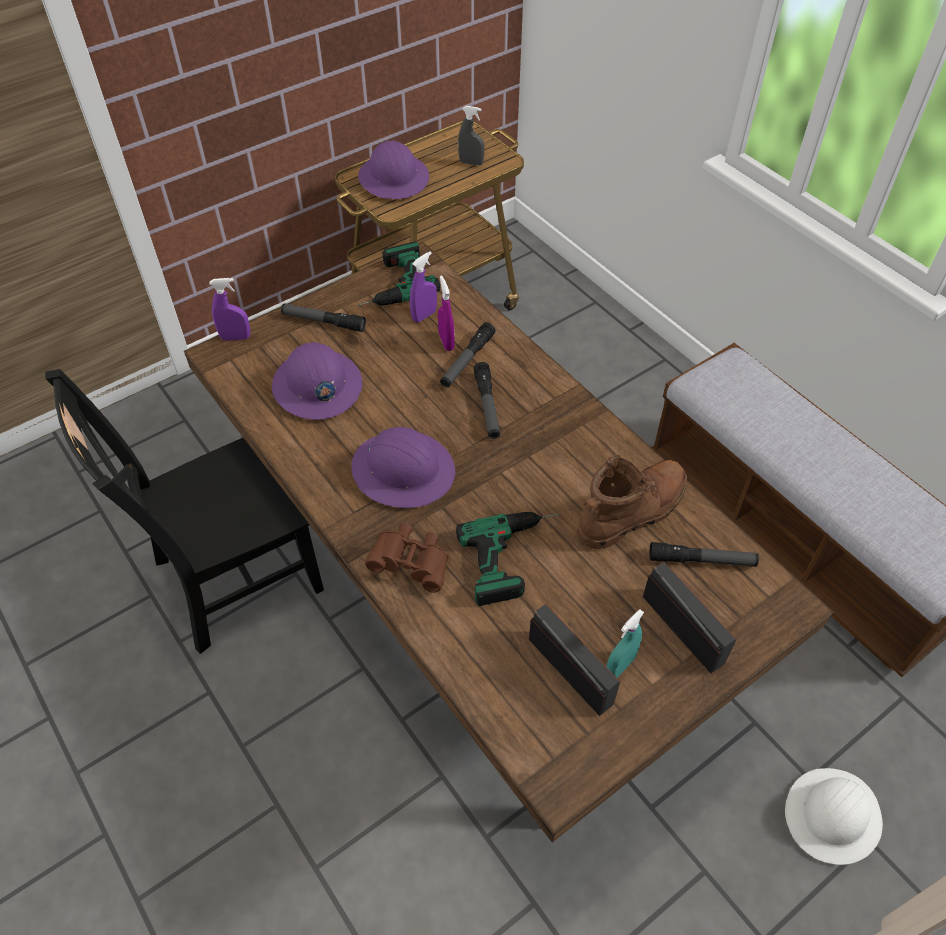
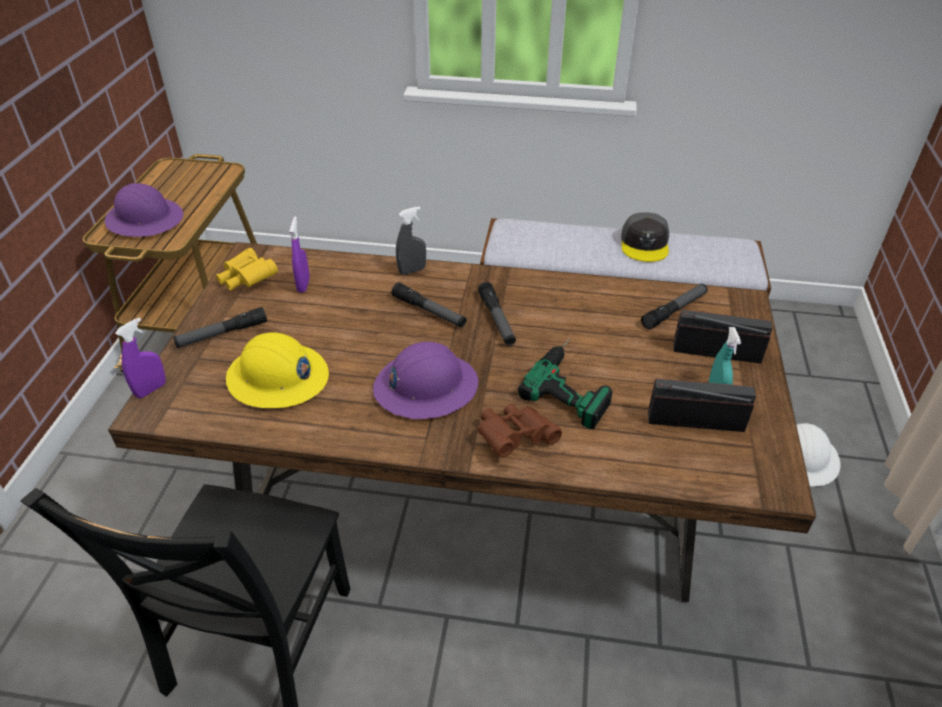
camera: 45 degrees left, 10 degrees down
(317, 386) = (278, 378): purple hard hat -> yellow hard hat
(390, 284) = (247, 280): power drill -> yellow binoculars
(446, 342) = (344, 291): purple spray bottle -> none
(467, 360) = (376, 294): flashlight -> flashlight (497, 319)
(471, 163) = (199, 183): grey spray bottle -> grey spray bottle (412, 270)
(632, 512) = (603, 312): brown boot -> none
(855, 473) = (645, 244): none -> grey cap

